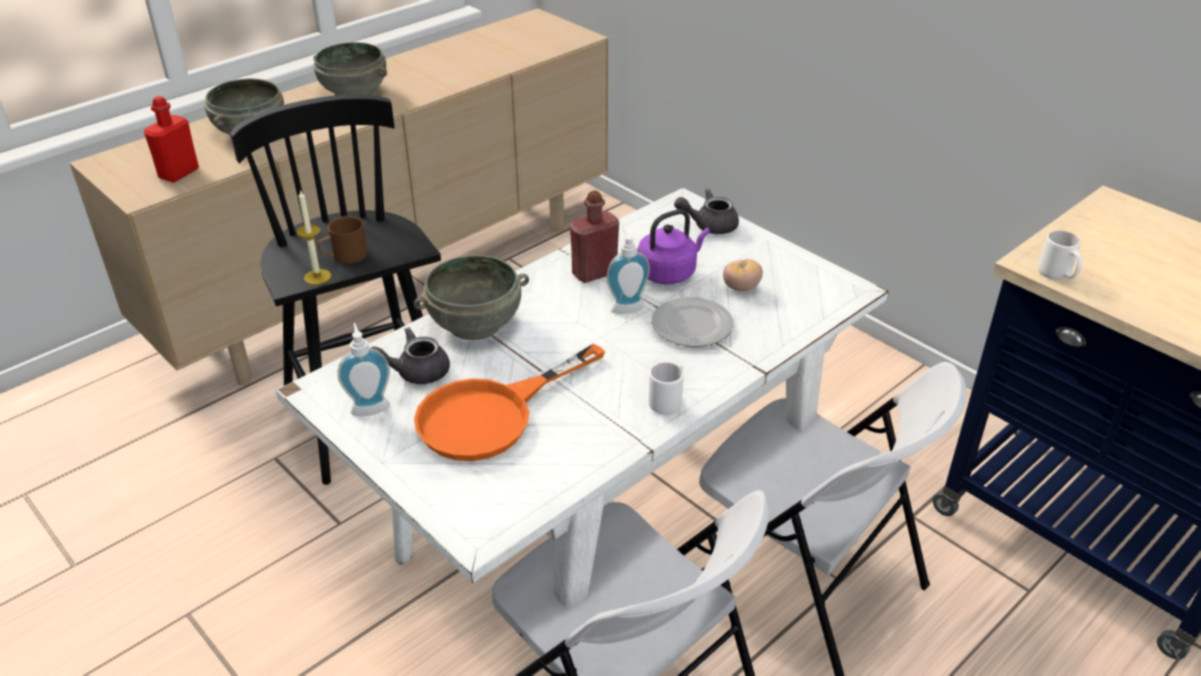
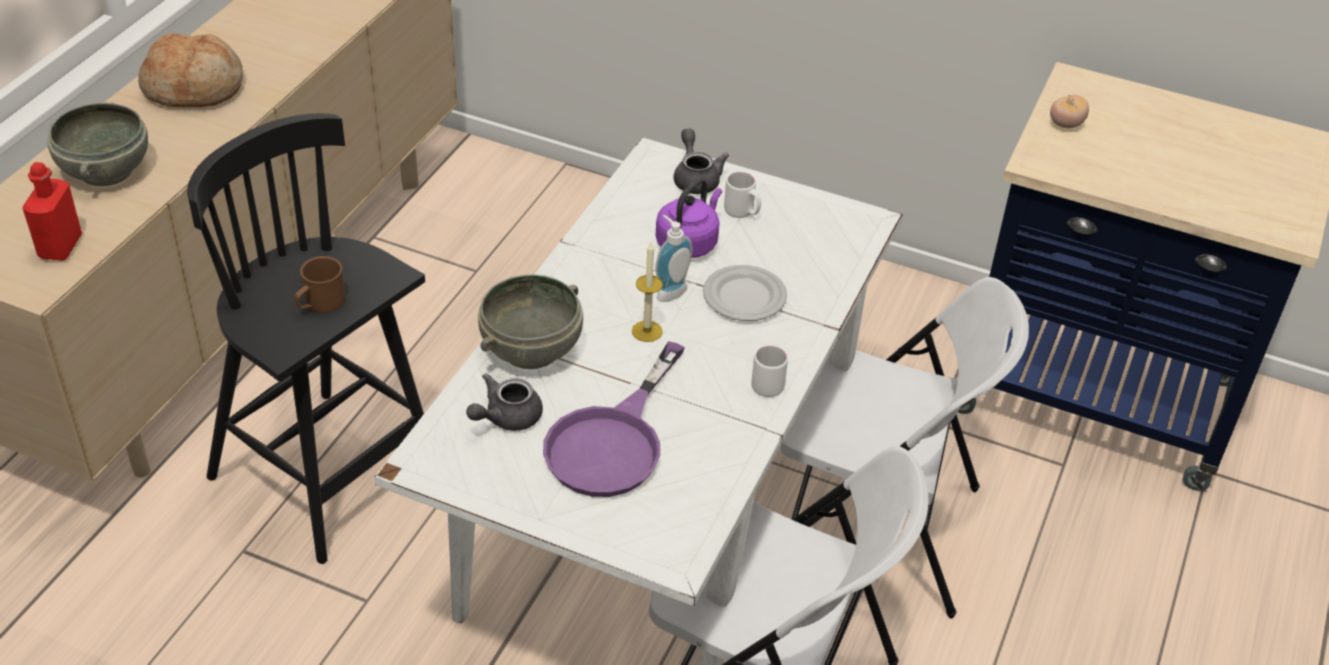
camera: 25 degrees left, 5 degrees up
(317, 277) = (307, 336): candle -> candle (647, 331)
(355, 92) = (194, 87): grey bowl -> bread
(369, 406) = (486, 466): soap dispenser -> none
(492, 414) = (613, 441): orange frying pan -> purple frying pan
(594, 273) = (615, 261): red bottle -> none
(709, 225) = (696, 178): grey teapot -> grey teapot turned 105 degrees clockwise
(741, 288) = (767, 243): tomato -> tomato (1065, 124)
(1057, 276) = (1062, 172): white mug -> white mug (742, 213)

